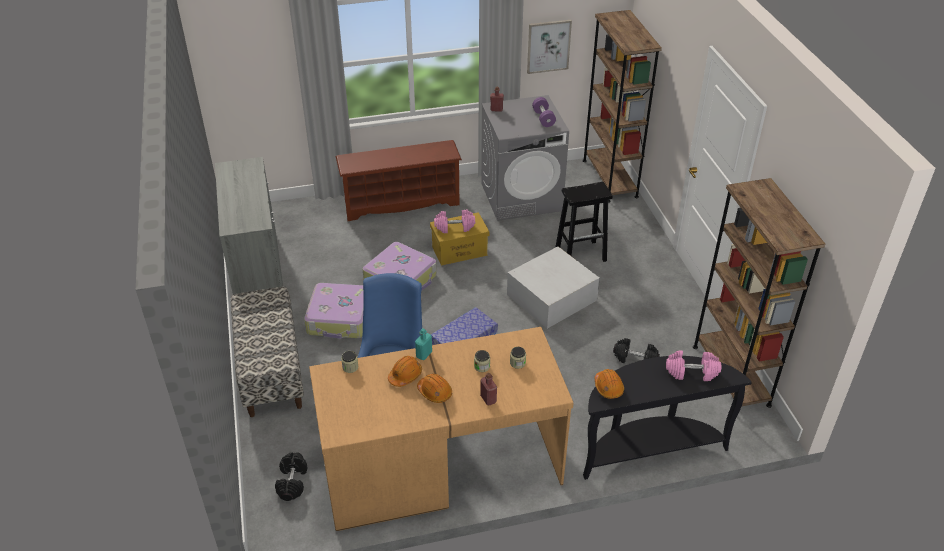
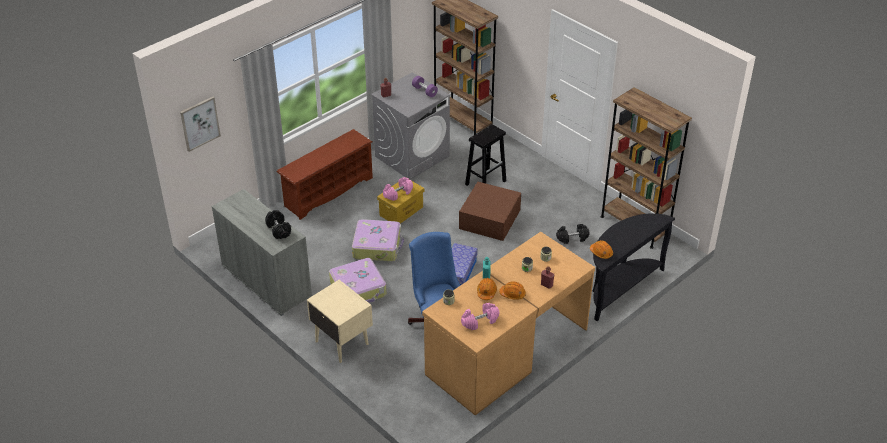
camera: 30 degrees left, 0 degrees up
(270, 370) = (341, 342): bench -> beige nightstand
(292, 482) = (422, 401): black dumbbell -> black dumbbell (279, 230)
(548, 46) = (404, 35): picture -> picture (200, 123)
(551, 297) = (489, 219): white storage box -> brown storage box
(691, 372) = (639, 225): pink dumbbell -> pink dumbbell (480, 321)

